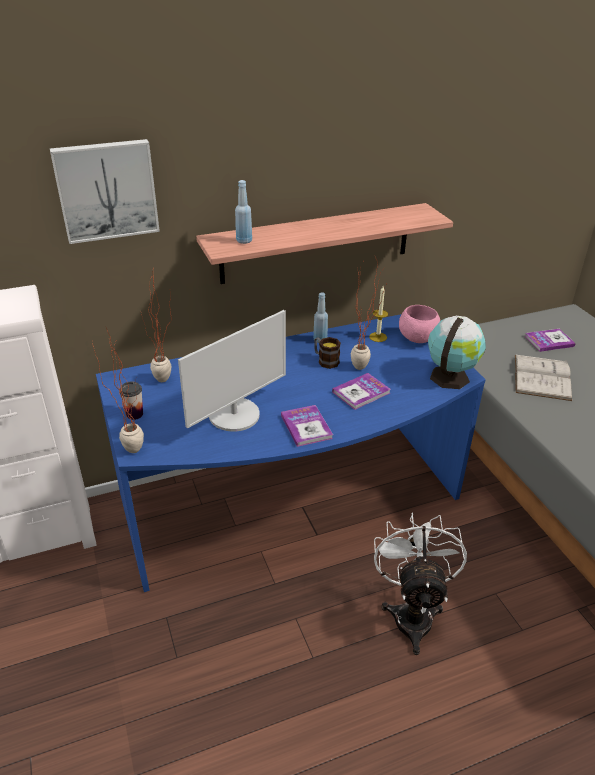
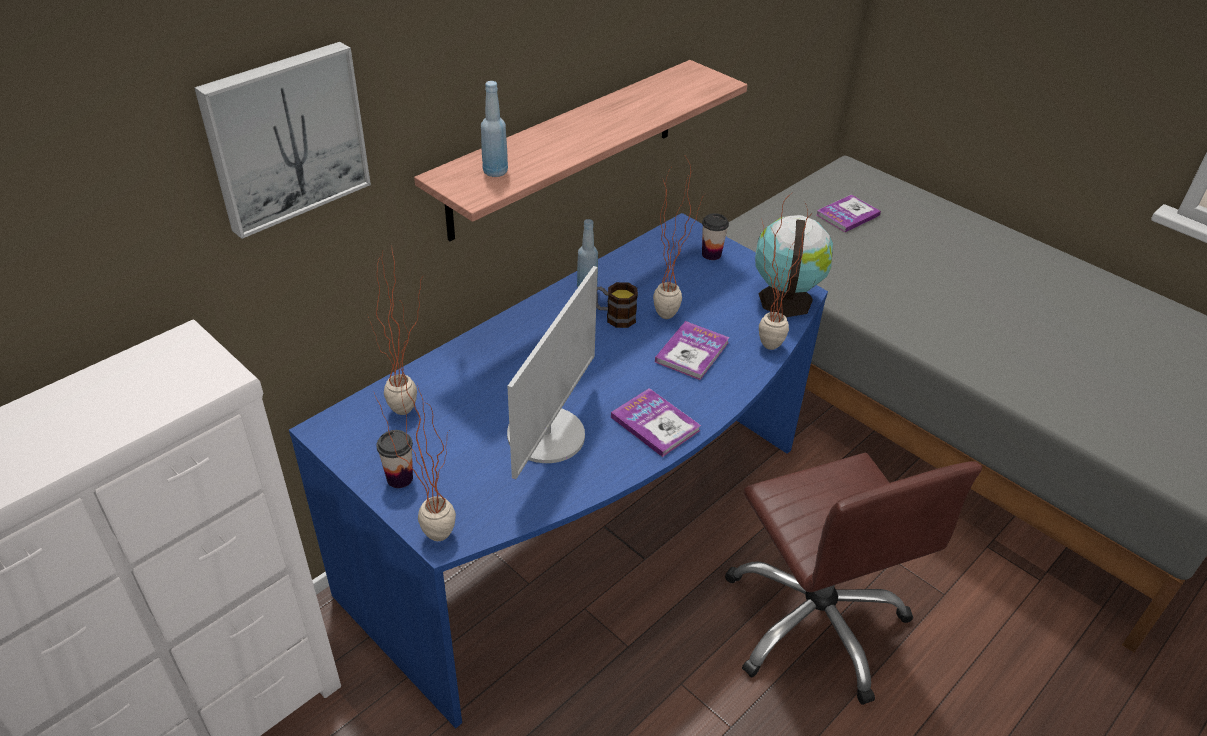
camera: 25 degrees left, 5 degrees up
(378, 337) = (660, 263): candle -> none
(411, 401) = (761, 347): none -> potted plant
(412, 613) = (815, 621): white fan -> brown office chair
(417, 339) = (711, 254): pink bowl -> cup
(542, 377) = (868, 267): white book -> none

